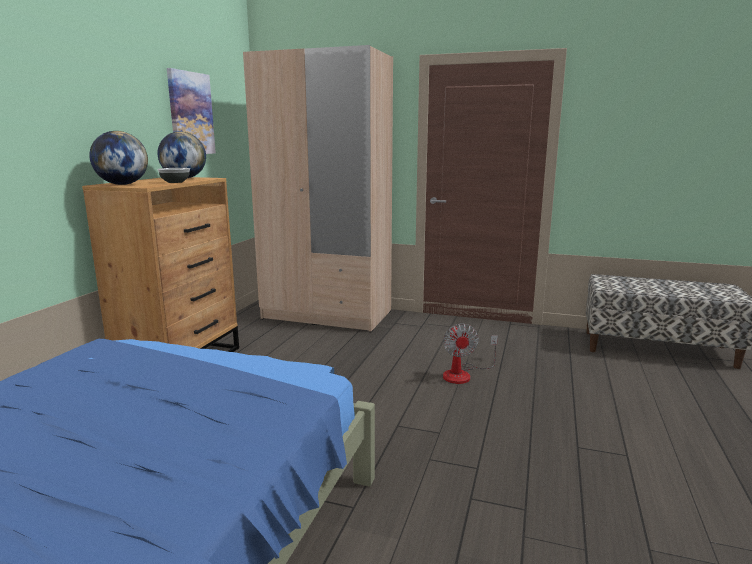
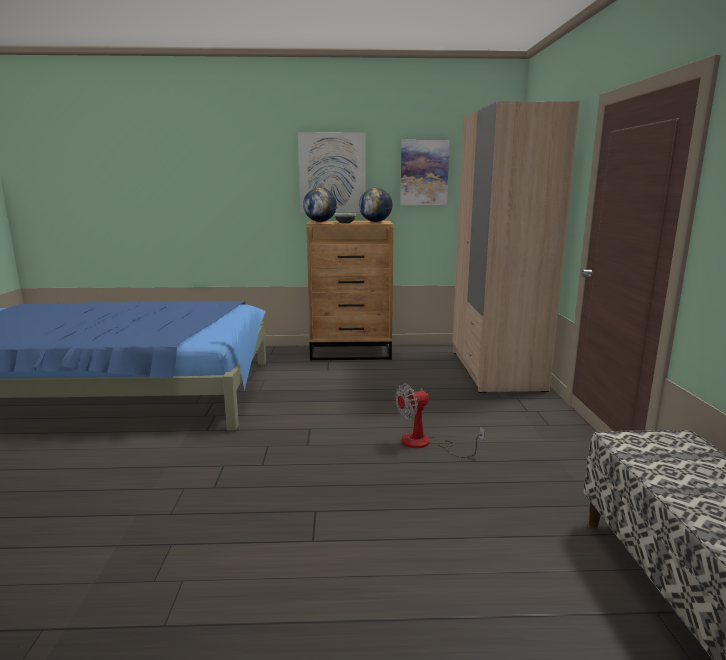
camera: 70 degrees right, 0 degrees up
(98, 108) = (332, 173): none -> picture

